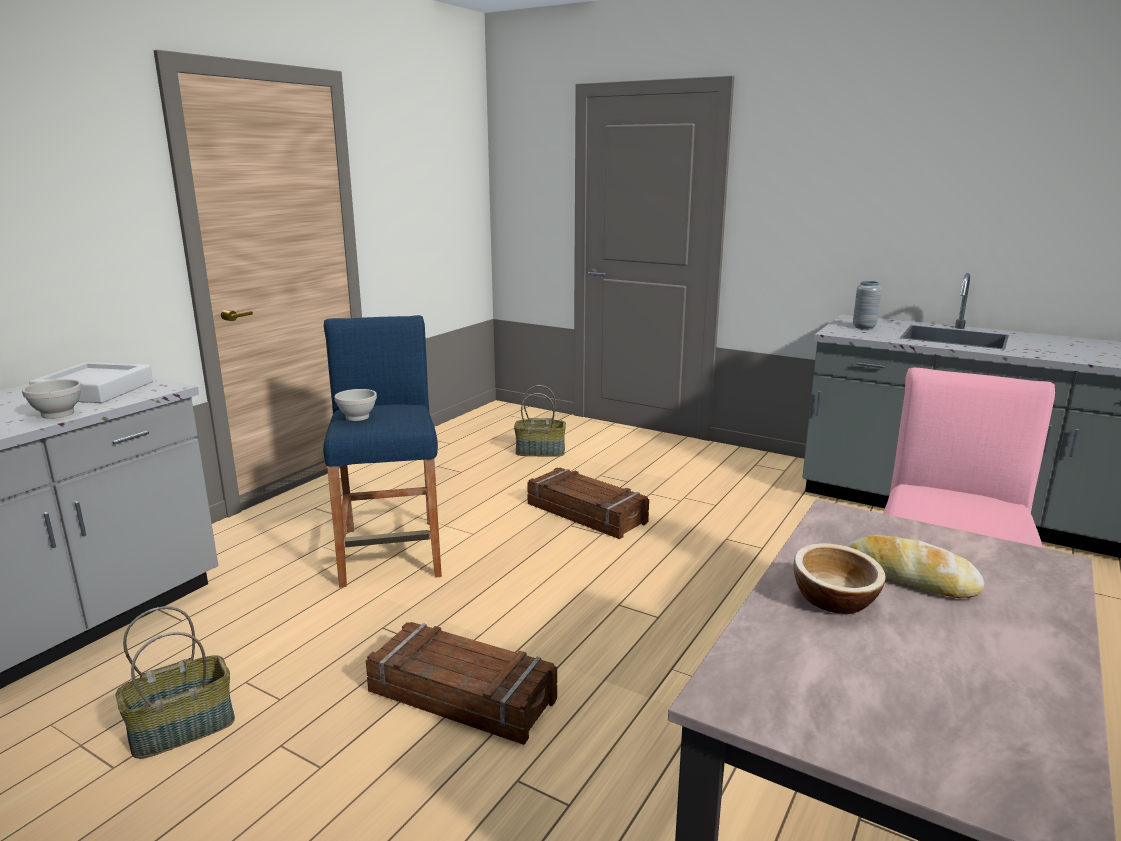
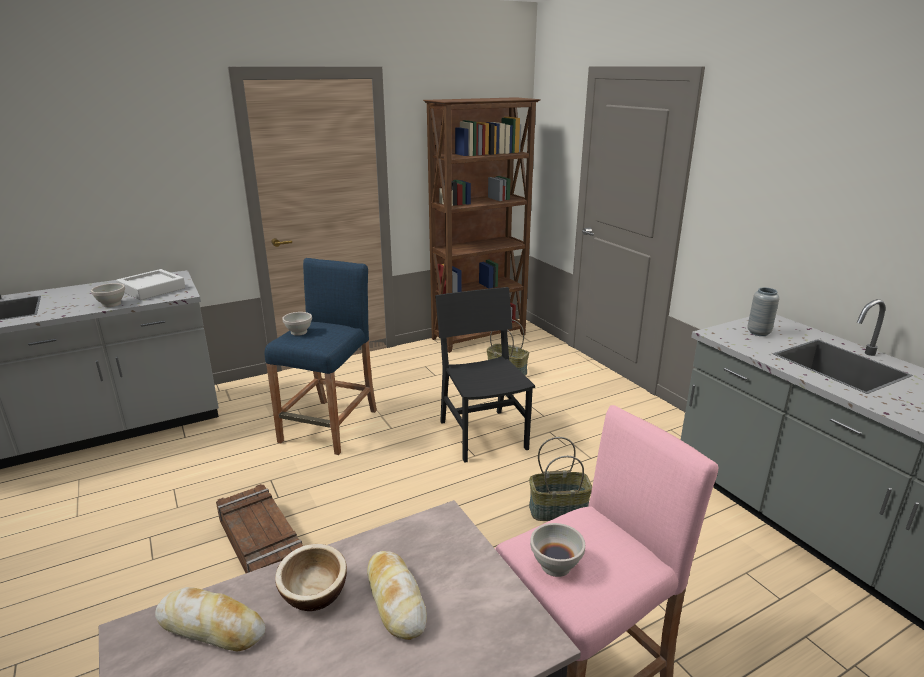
camera: 30 degrees right, 5 degrees up
(183, 728) = (122, 506): basket -> basket (558, 509)
(468, 426) = (480, 337): none -> brown bookcase
(587, 513) = (483, 435): crate -> black chair
(792, 659) = (211, 627): none -> bread
(958, 523) = (555, 565): none -> white bowl

